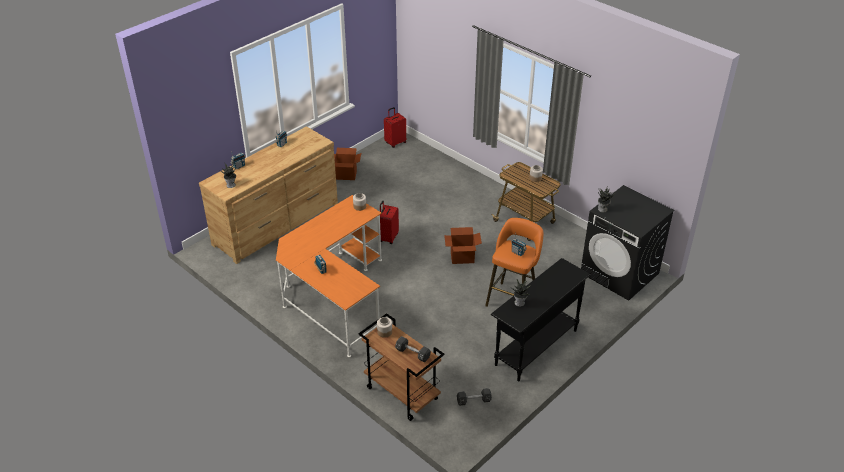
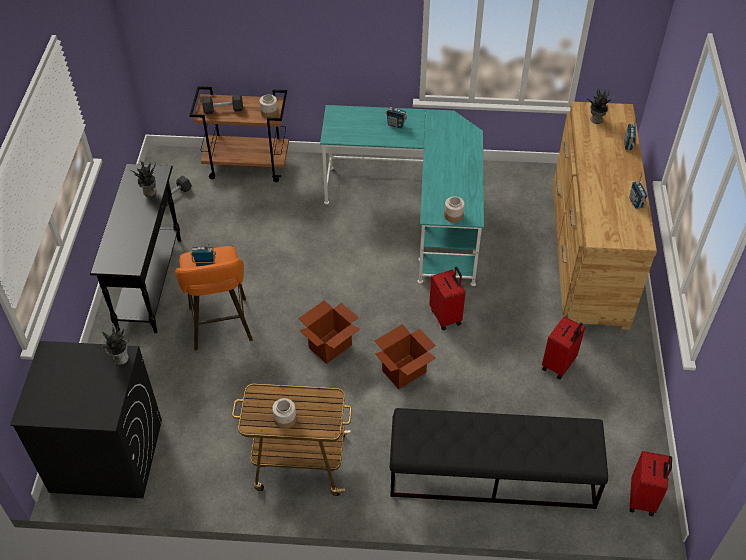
camera: 140 degrees right, 10 degrees up
(333, 296) = (416, 211): orange desk -> turquoise desk
(345, 175) = (620, 379): cardboard box -> cardboard box (404, 371)
(363, 193) = (559, 364): none -> red suitcase
(444, 177) = (491, 474): none -> black bench

